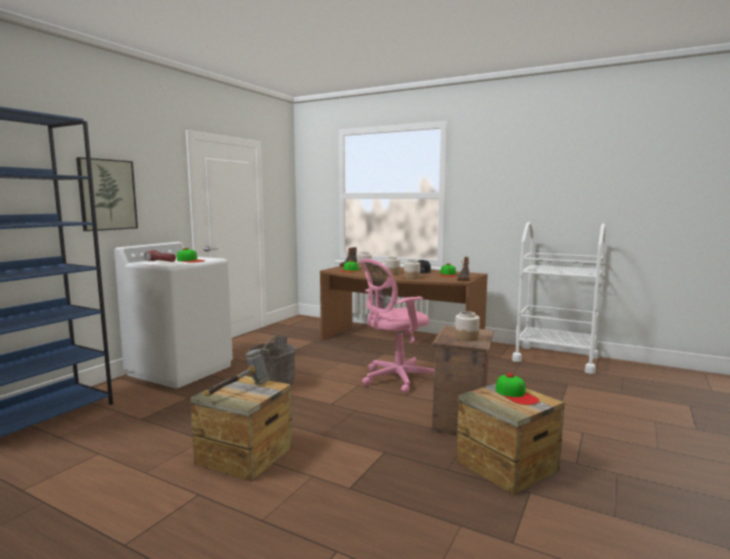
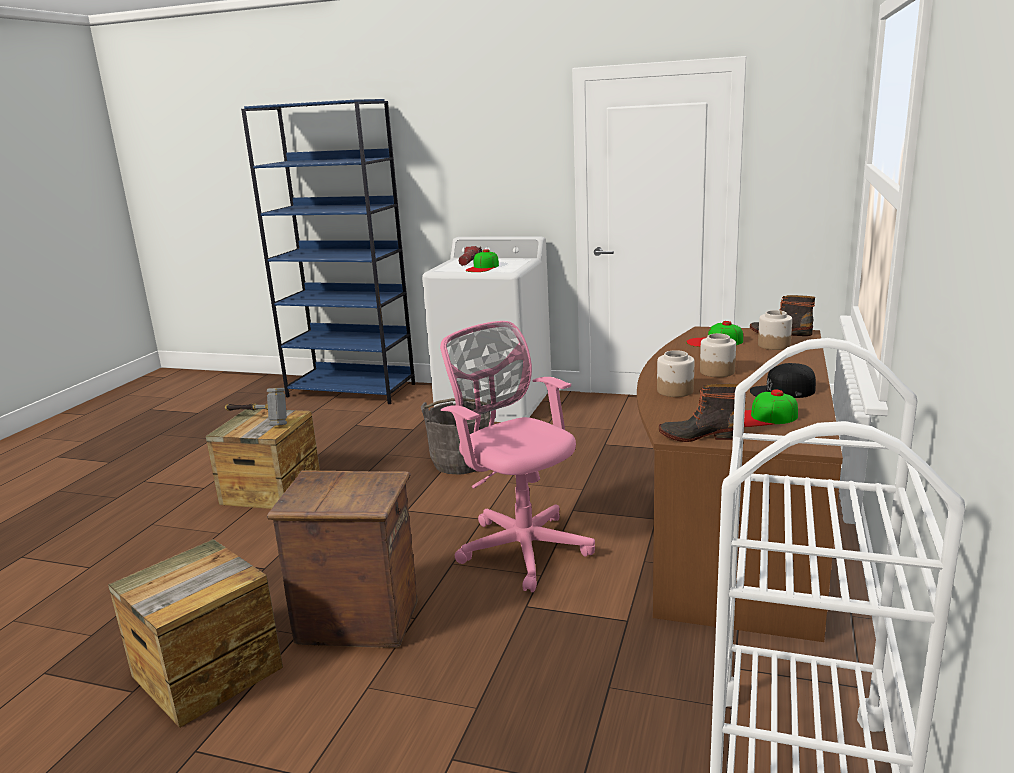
camera: 80 degrees right, 10 degrees up
(107, 195) = (452, 172): picture -> none
(466, 338) = (323, 492): jar -> none
(516, 395) = (198, 584): cap -> none

